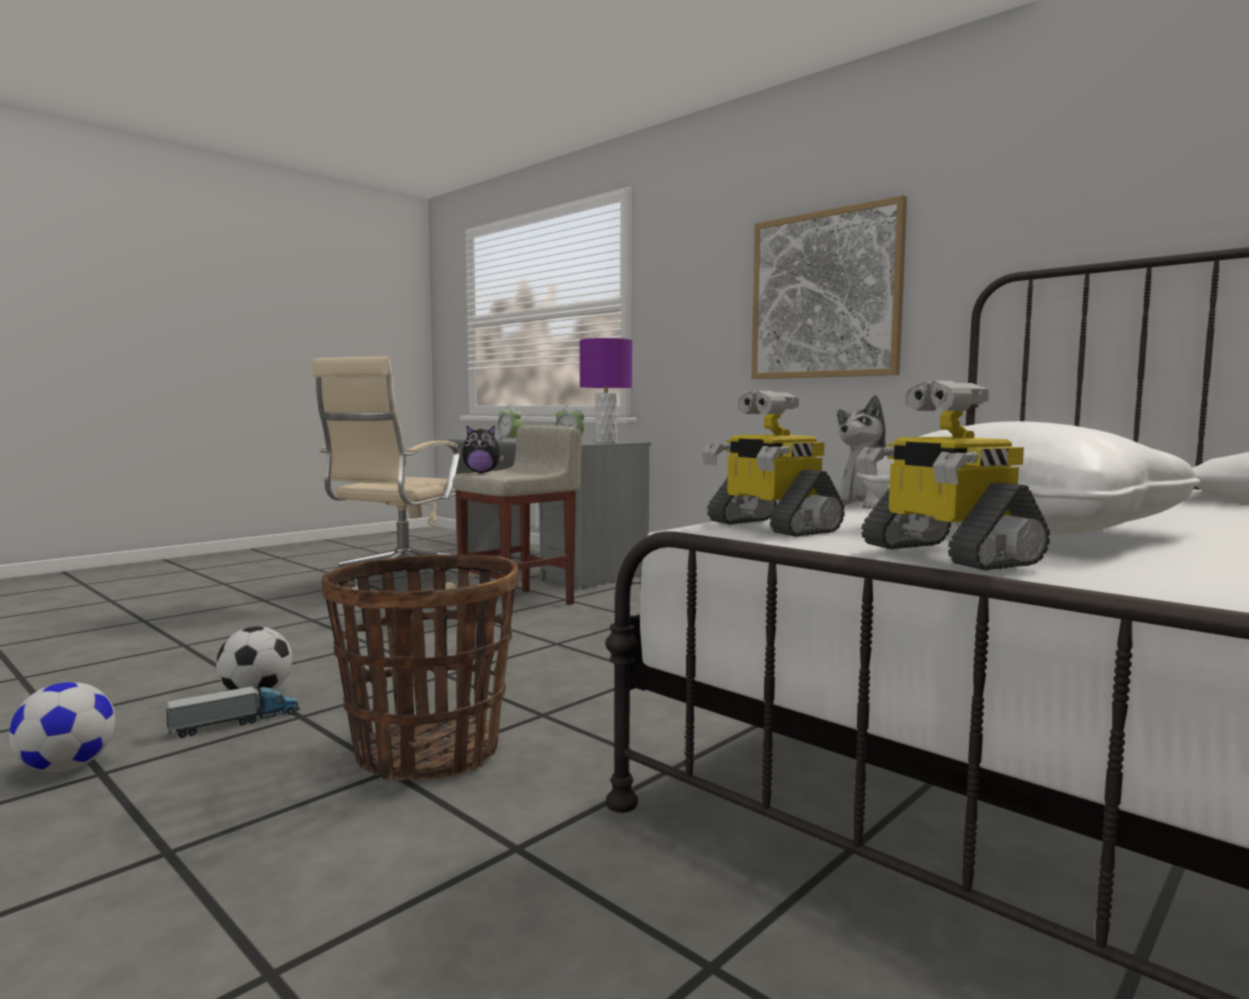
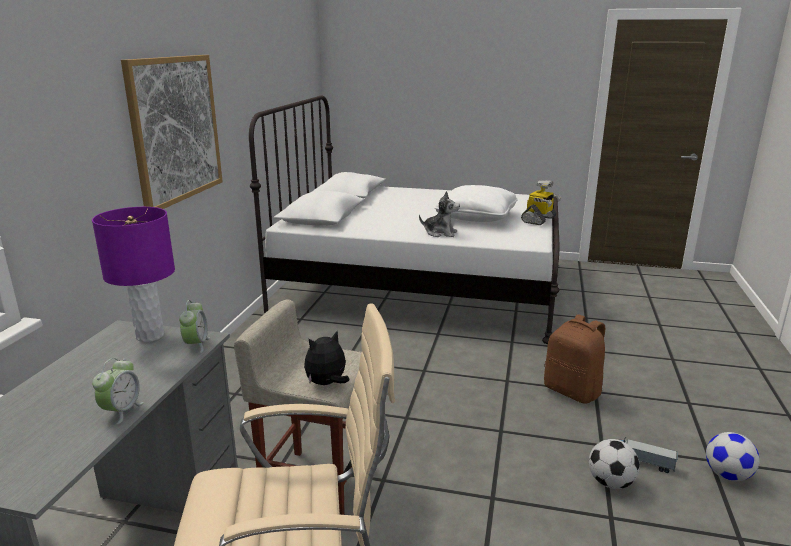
camera: 120 degrees left, 15 degrees up
(427, 752) = (573, 391): basket -> brown backpack
(482, 472) = (327, 384): plush toy -> plush toy turned 90 degrees counterclockwise
(770, 527) = (521, 237): toy robot -> none

